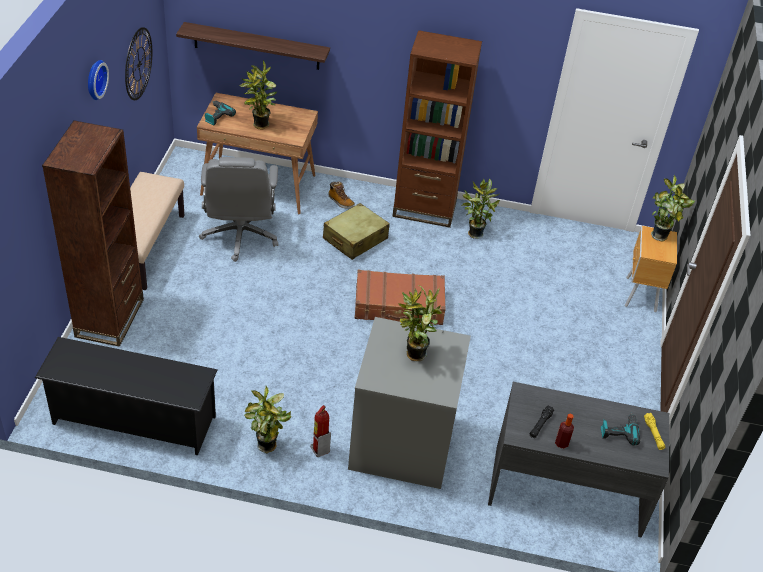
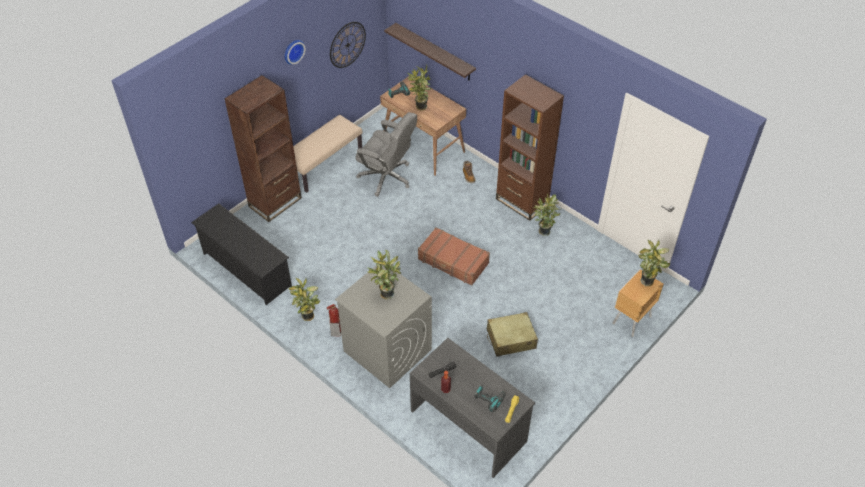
camera: 35 degrees right, 5 degrees up
(240, 236) = (387, 177): grey office chair -> grey office chair turned 90 degrees counterclockwise
(355, 239) = (458, 205): beige suitcase -> beige suitcase (510, 339)

